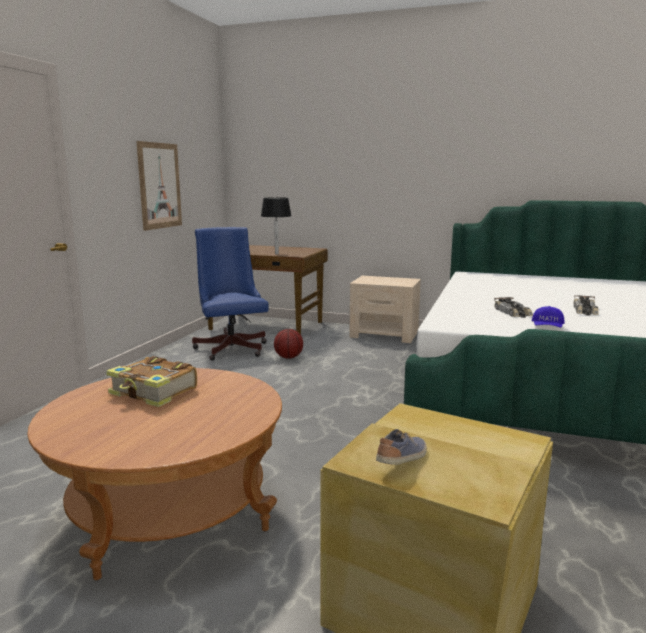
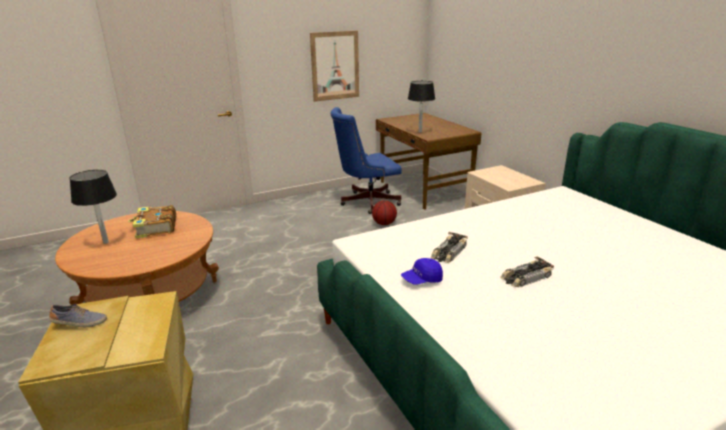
camera: 45 degrees right, 10 degrees up
(121, 425) = (106, 242): none -> black table lamp
(231, 347) = (366, 202): blue office chair -> blue office chair turned 135 degrees counterclockwise

